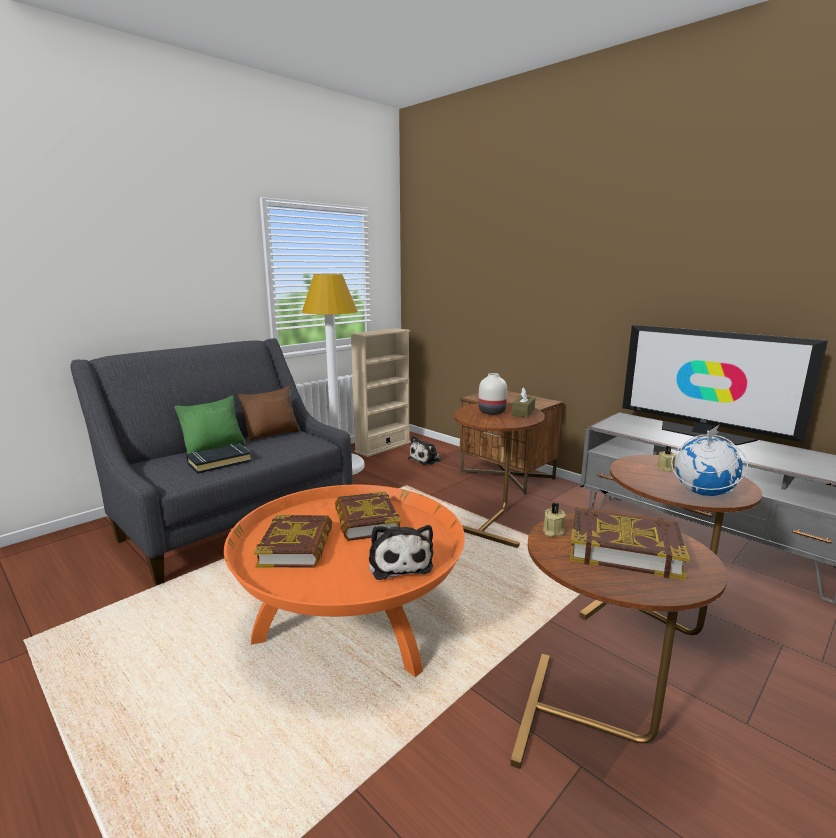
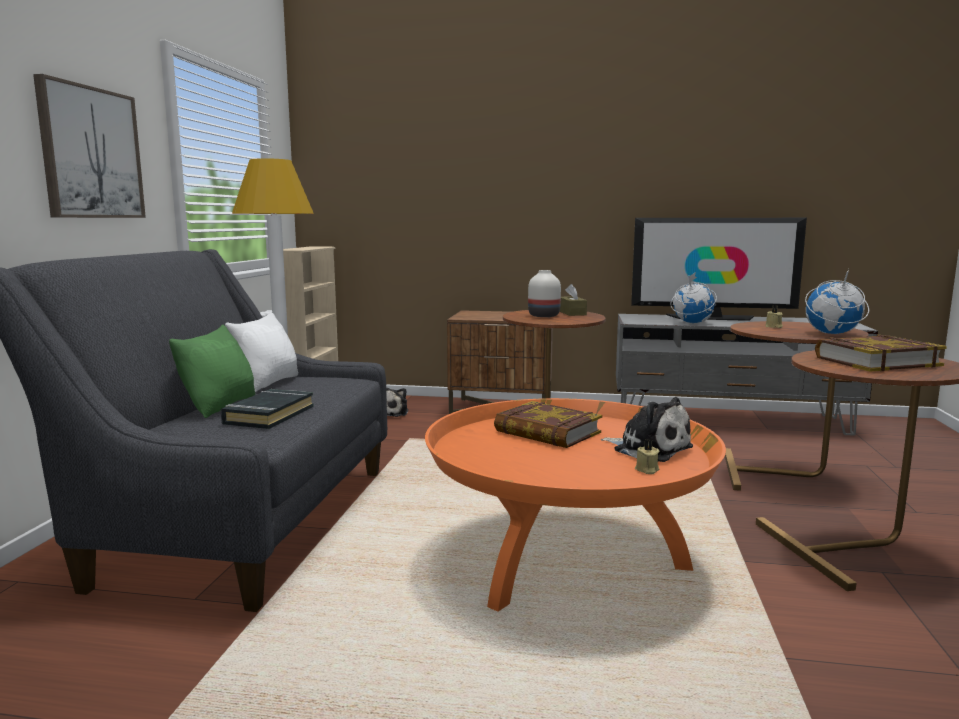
camera: 35 degrees left, 5 degrees down
(191, 281) = (91, 153): none -> picture
(272, 434) = (267, 383): brown pillow -> white pillow
(297, 547) = (529, 464): book -> none
(552, 531) = (816, 362): beige candle -> beige candle (646, 470)
(660, 437) = (691, 323): none -> globe

